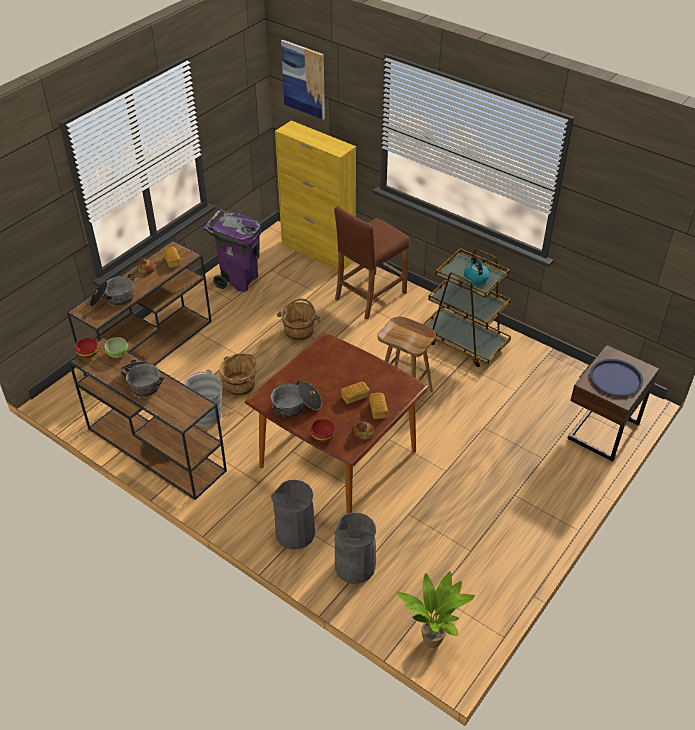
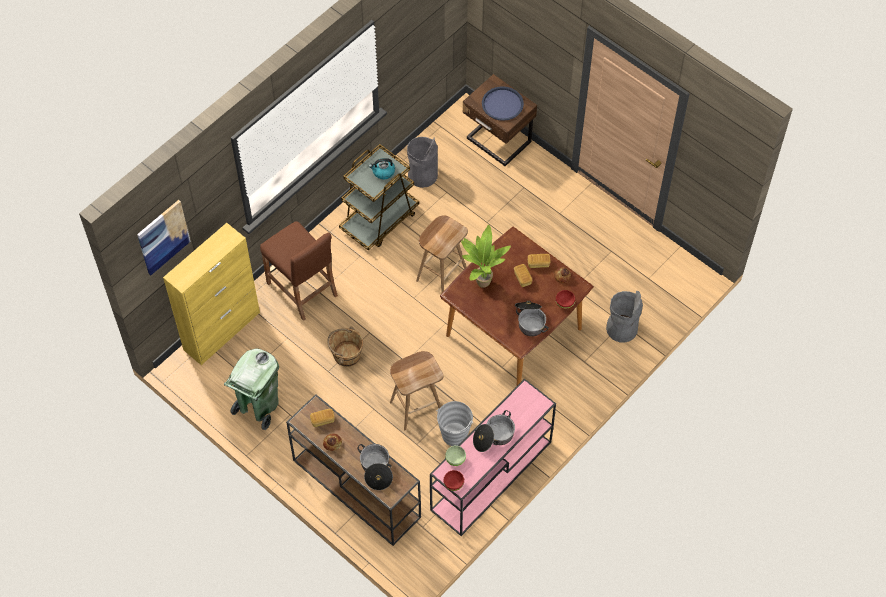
camera: 85 degrees left, 15 degrees up
(154, 449) = (490, 477): brown console table -> pink console table
(239, 280) = (258, 407): purple trash can -> green trash can
(240, 385) = (416, 407): brown bucket -> brown stool
(295, 533) = (588, 368): grey trash can -> grey trash can (422, 175)
(433, 639) = (684, 285): potted plant -> potted plant (481, 282)

